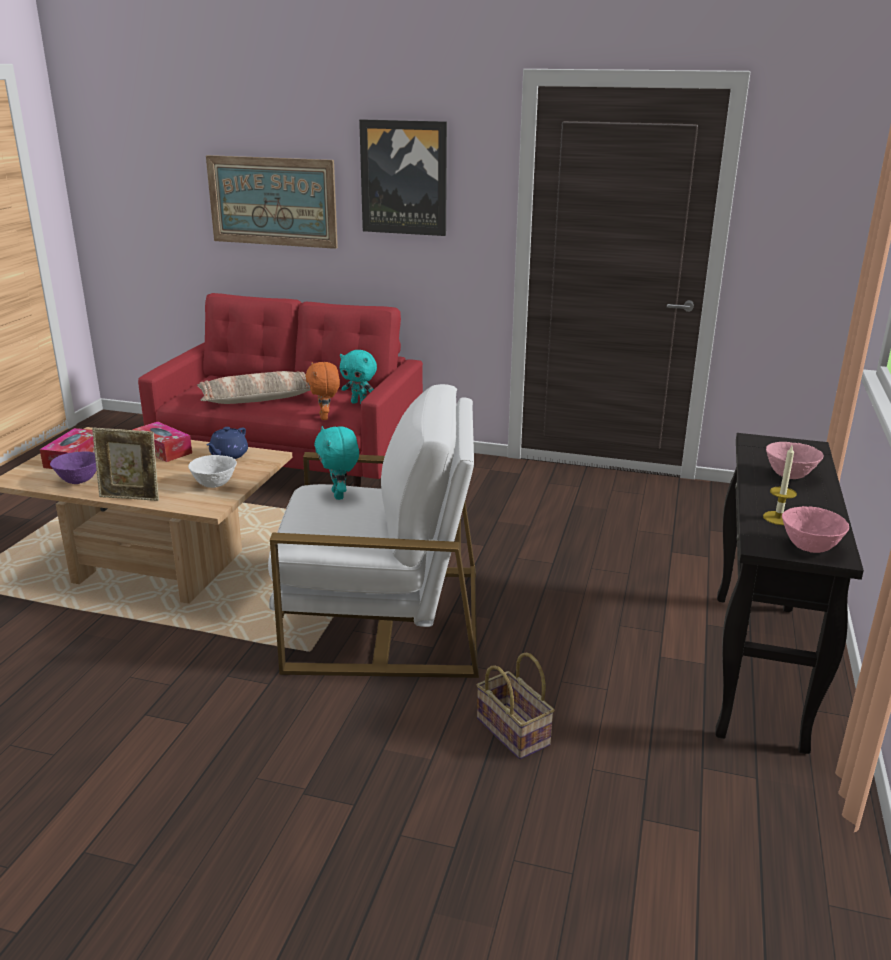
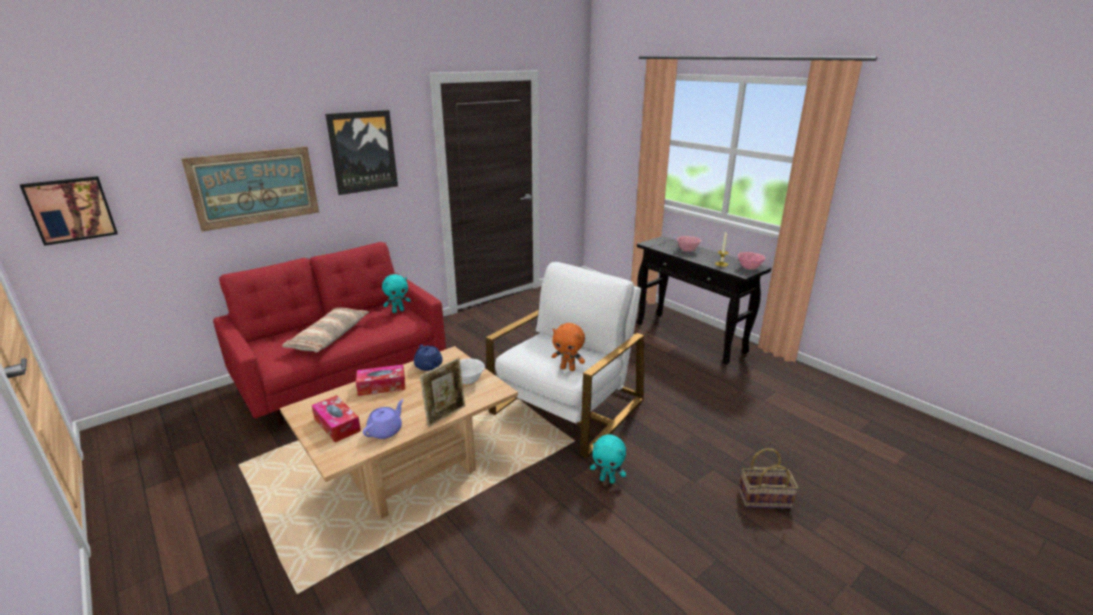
camera: 55 degrees left, 0 degrees up
(78, 481) = (386, 430): purple bowl -> purple teapot
(119, 192) = (71, 209): none -> picture
(325, 417) = (401, 326): orange plush toy -> orange plush toy (568, 368)
(339, 495) = (535, 348): turquoise plush toy -> turquoise plush toy (607, 480)
(515, 732) = (690, 406): basket -> basket (765, 498)

